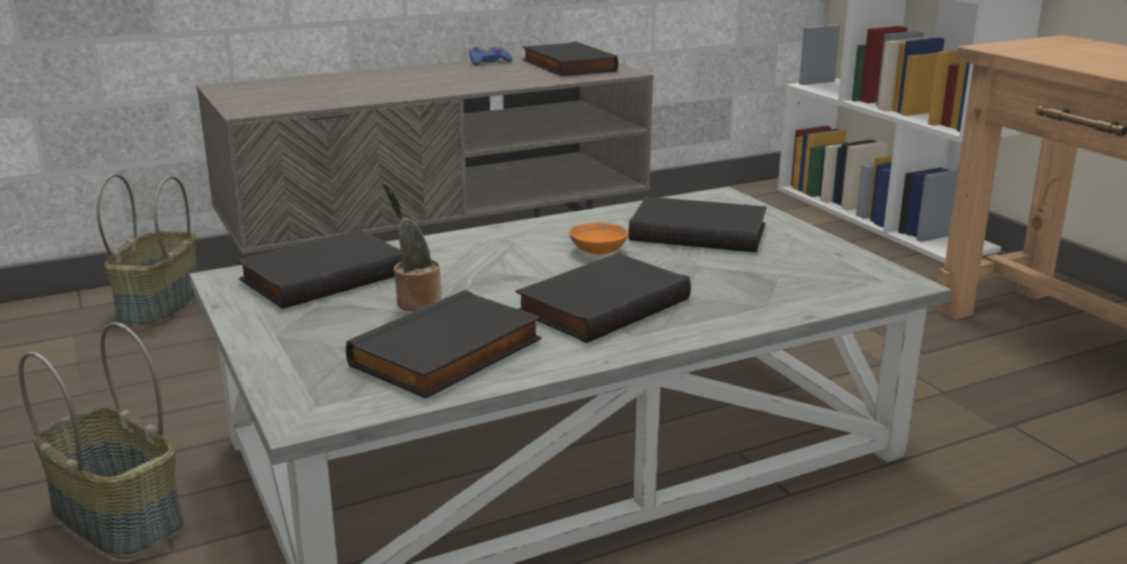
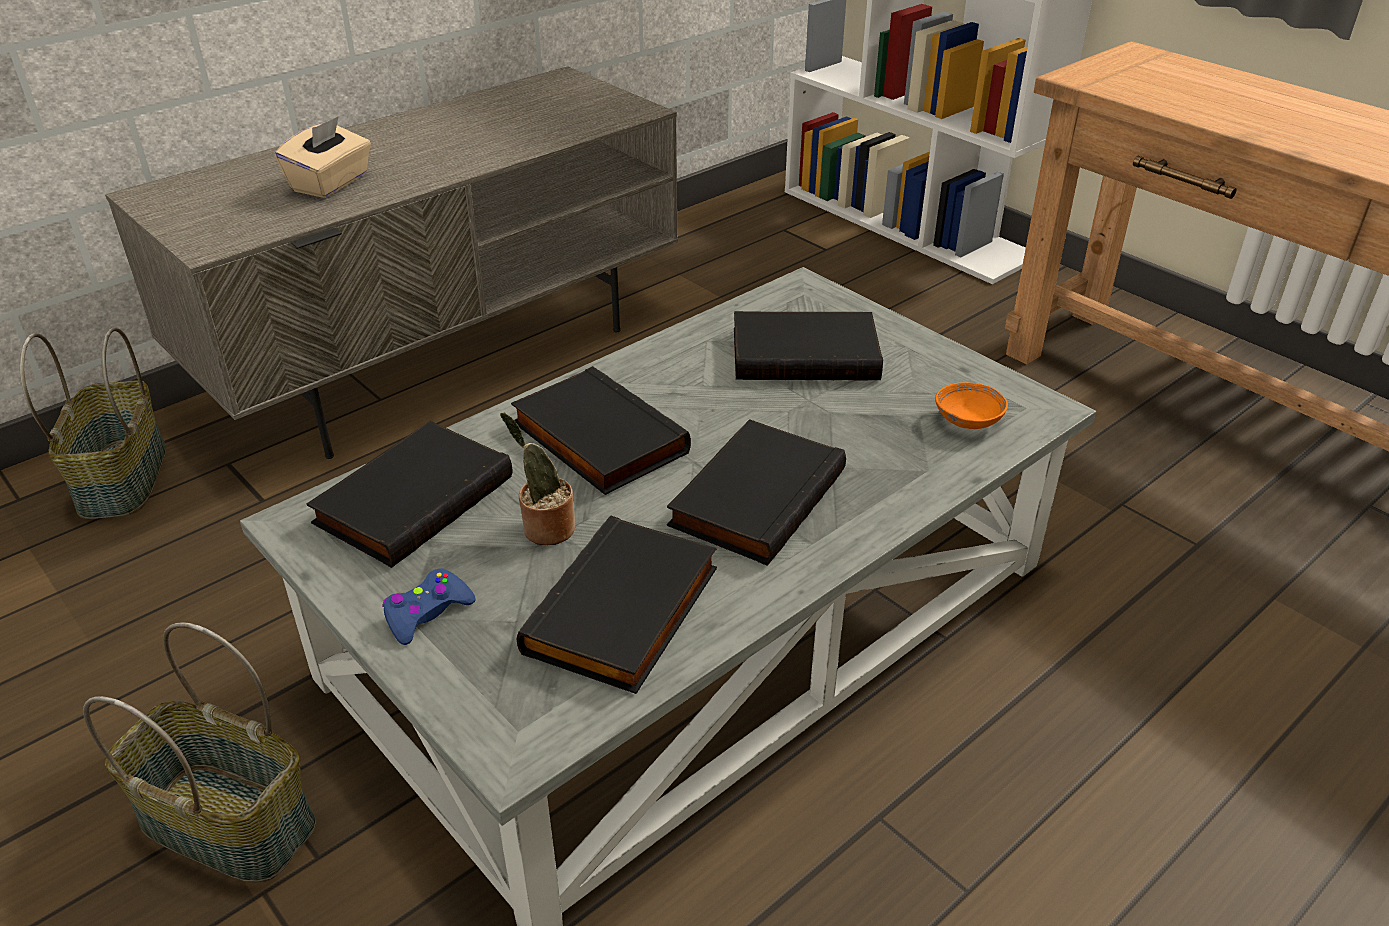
camera: 15 degrees left, 15 degrees up
(358, 90) = (331, 183): none -> beige tissue box
(488, 62) = (466, 103): blue game controller -> blue game controller (427, 613)
(566, 66) = (565, 103): black book -> black book (595, 438)
(598, 251) = (710, 405): orange bowl -> orange bowl (967, 421)

